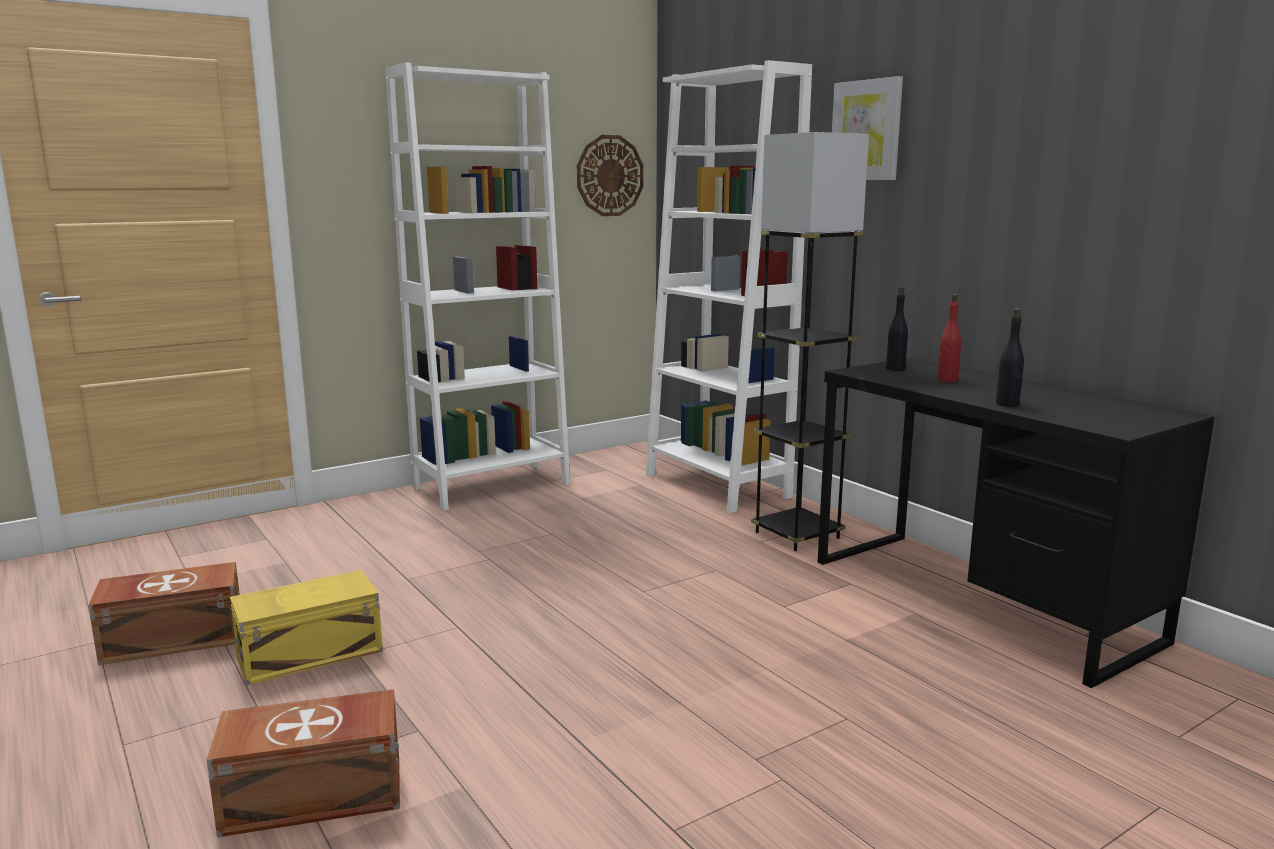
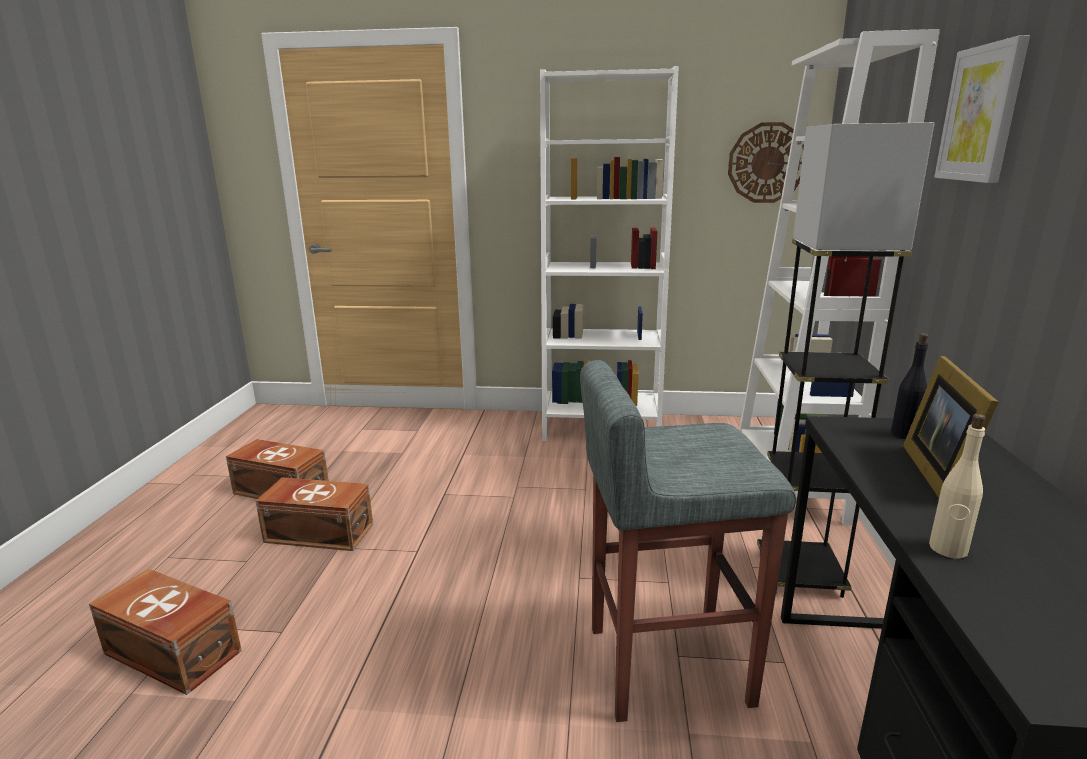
camera: 40 degrees right, 5 degrees up
(307, 653) = (318, 532): yellow storage box -> brown storage box
(782, 613) = (665, 664): none -> grey stool
(947, 380) = (941, 474): red bottle -> picture frame
(1007, 404) = (948, 549): black bottle -> beige bottle

